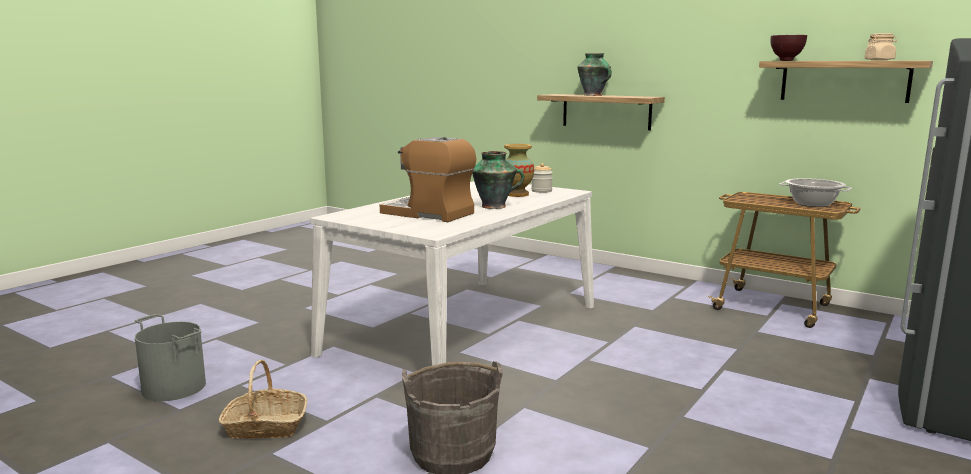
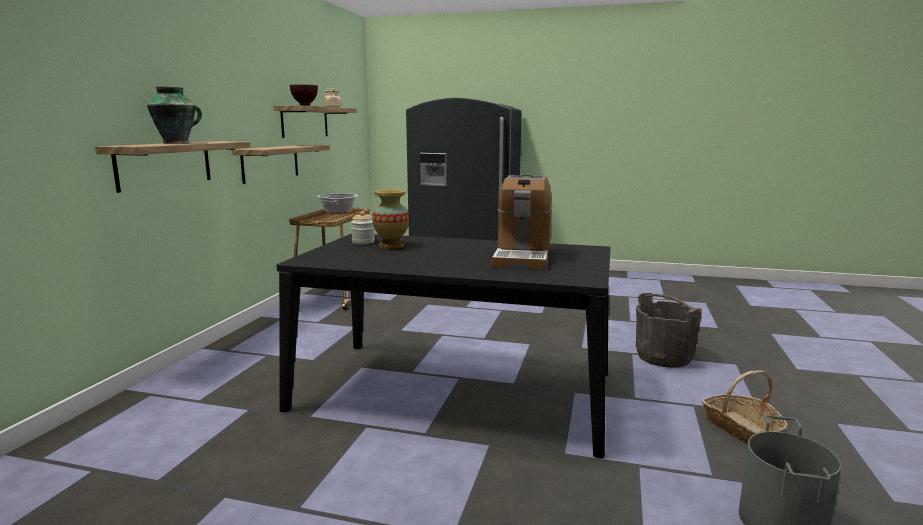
camera: 110 degrees left, 0 degrees up
(465, 329) = (455, 391): white dining table -> black dining table
(495, 206) = (463, 246): vase -> none
(749, 126) = (270, 163): none -> shelf

